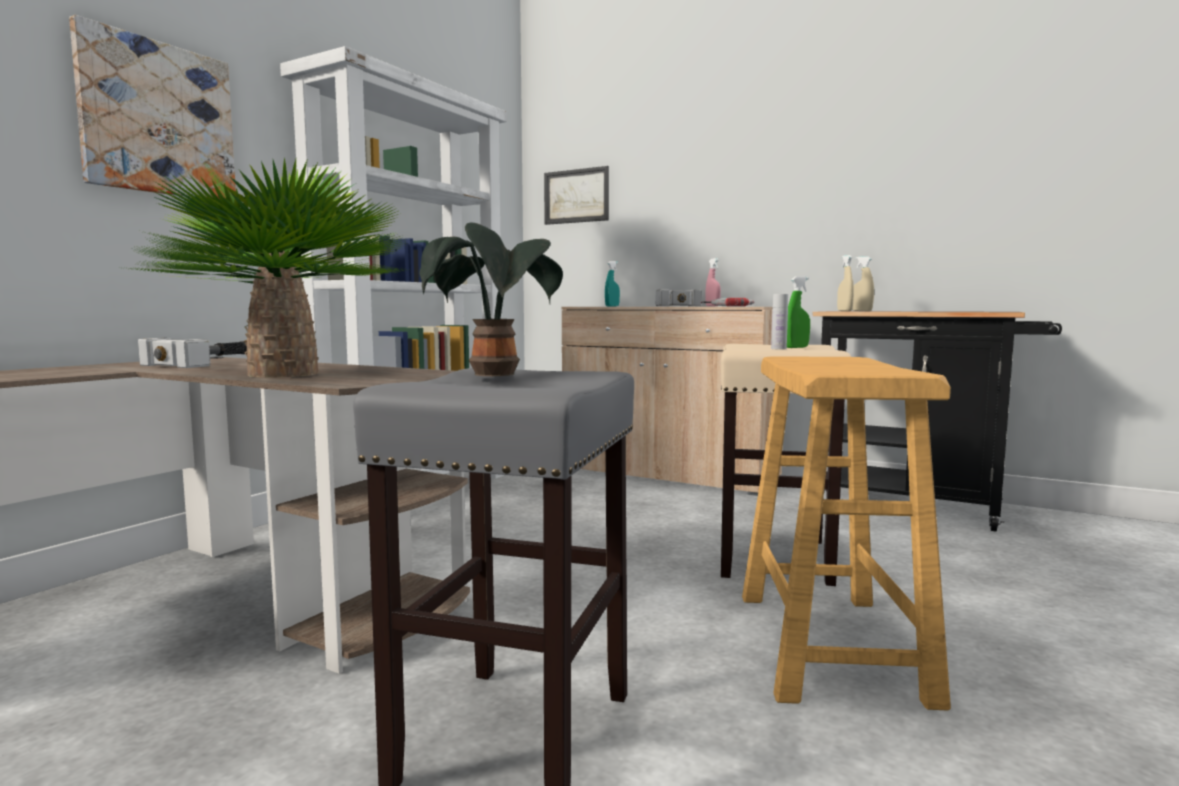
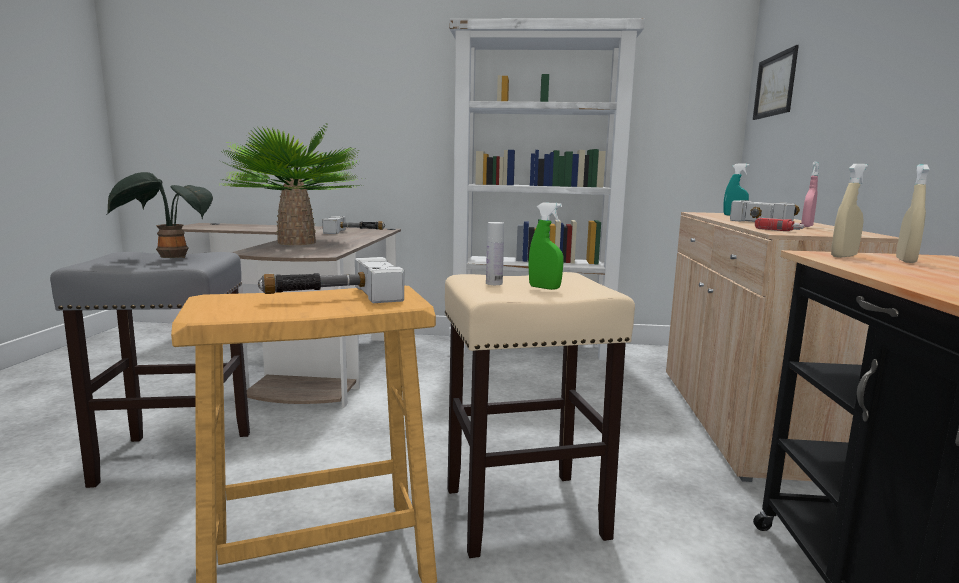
camera: 65 degrees right, 5 degrees up
(157, 119) = (378, 92): picture -> none
(825, 362) = (332, 297): none -> hammer

